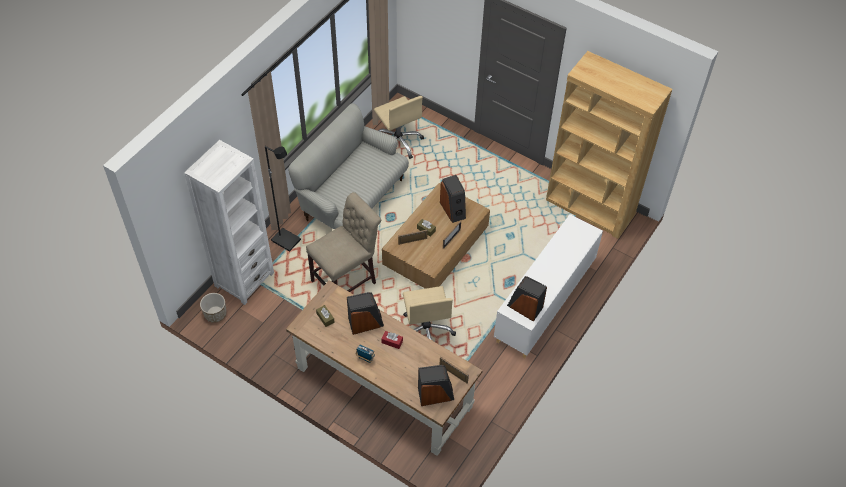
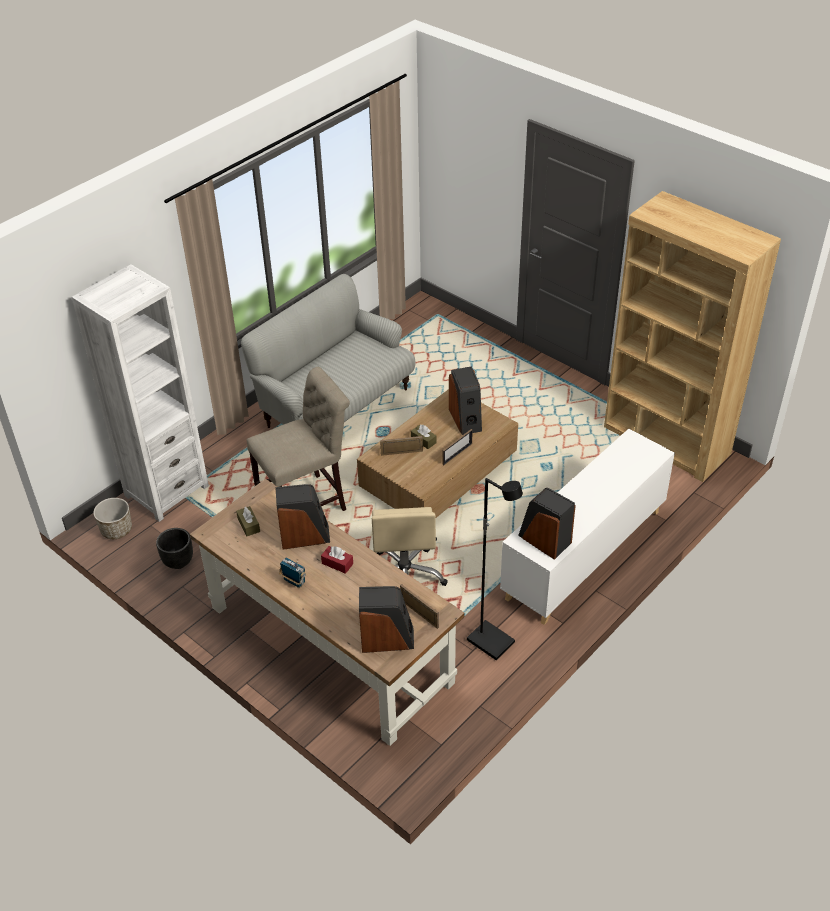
camera: 10 degrees right, 10 degrees down
(265, 335) = (178, 562): none -> black planter
(286, 240) = (235, 448): black floor lamp -> black floor lamp (491, 641)
(398, 142) = (411, 345): beige office chair -> none

